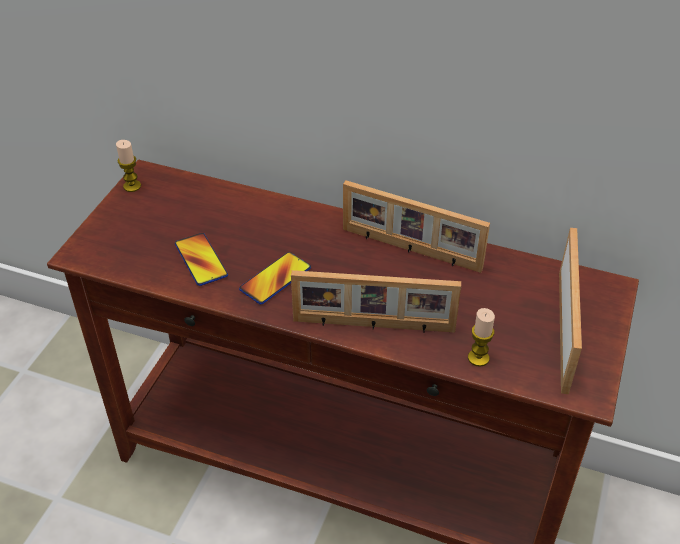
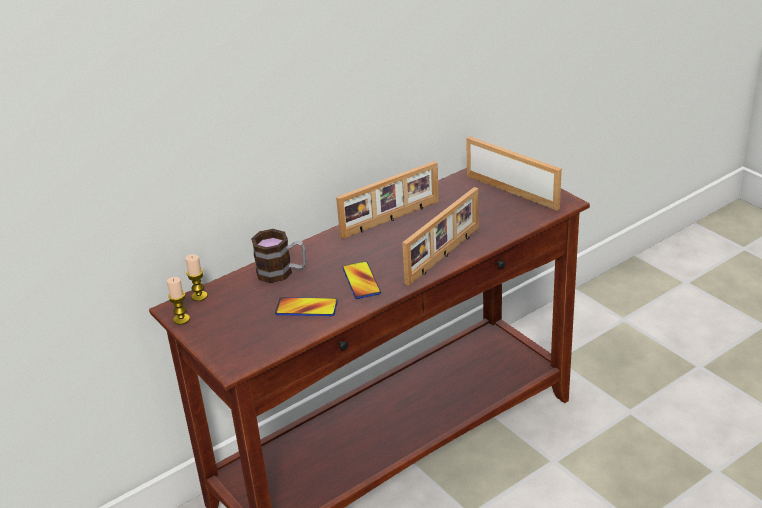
camera: 55 degrees left, 10 degrees down
(250, 214) = (282, 272): none -> mug
(478, 358) = (506, 227): candle -> candle (199, 296)

